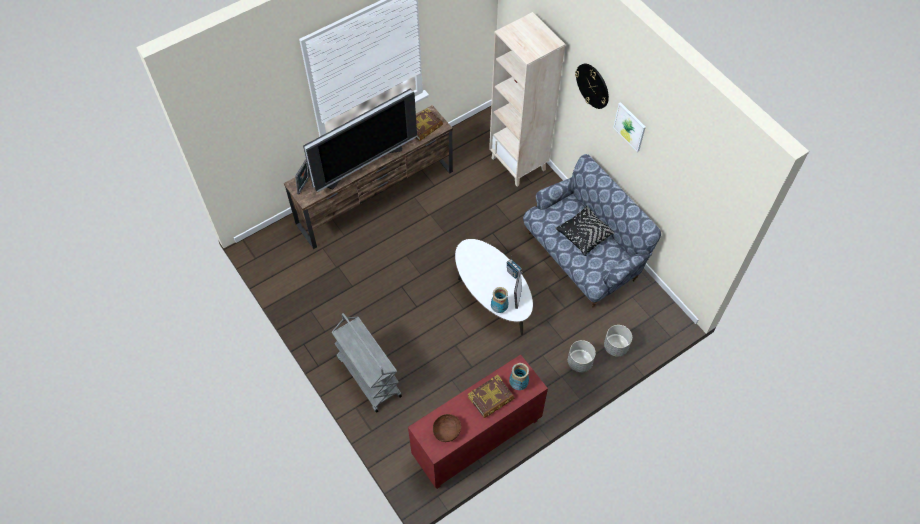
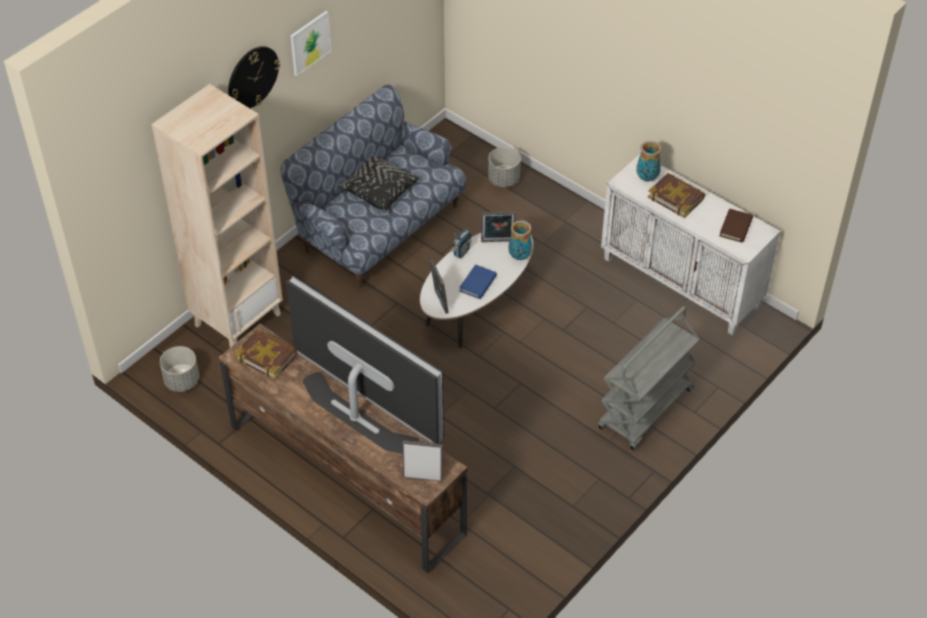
camera: 105 degrees left, 10 degrees down
(447, 431) = (735, 227): brown bowl -> brown book
(471, 250) = (439, 301): none -> picture frame
(477, 440) = (682, 283): red cabinet -> white cabinet
(480, 276) = (478, 283): none -> blue book
(579, 362) = (538, 208): grey planter -> grey planter (182, 381)

